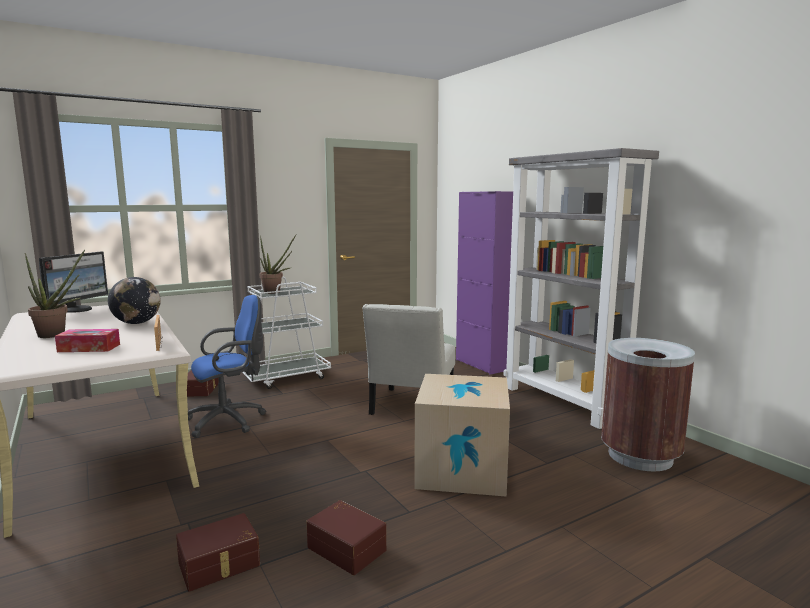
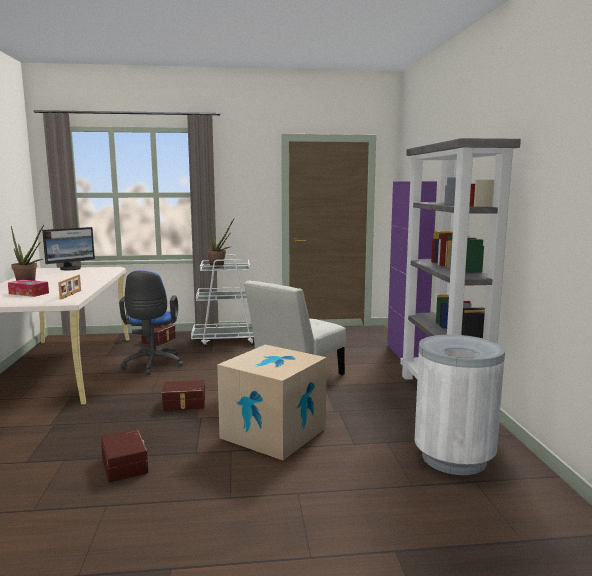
camera: 25 degrees right, 0 degrees up
(137, 323) = (85, 280): globe -> none
(220, 565) = (43, 453): brown storage box -> brown storage box (184, 404)
(230, 420) = (152, 365): blue office chair -> blue office chair turned 90 degrees clockwise
(640, 456) = (454, 458): brown trash can -> white trash can

